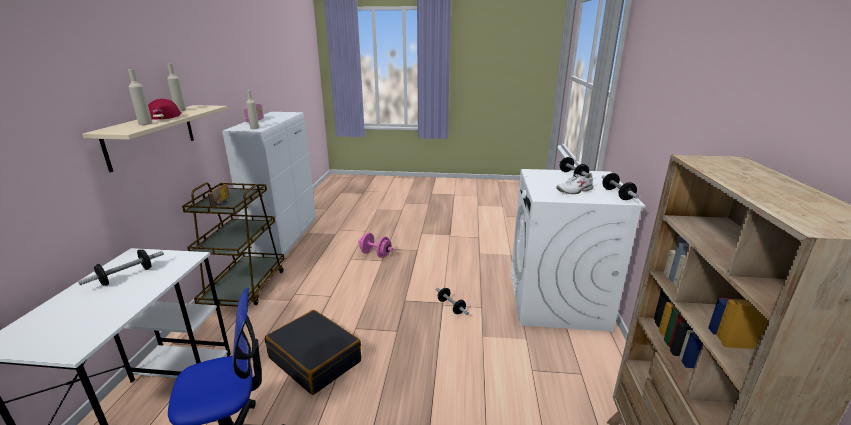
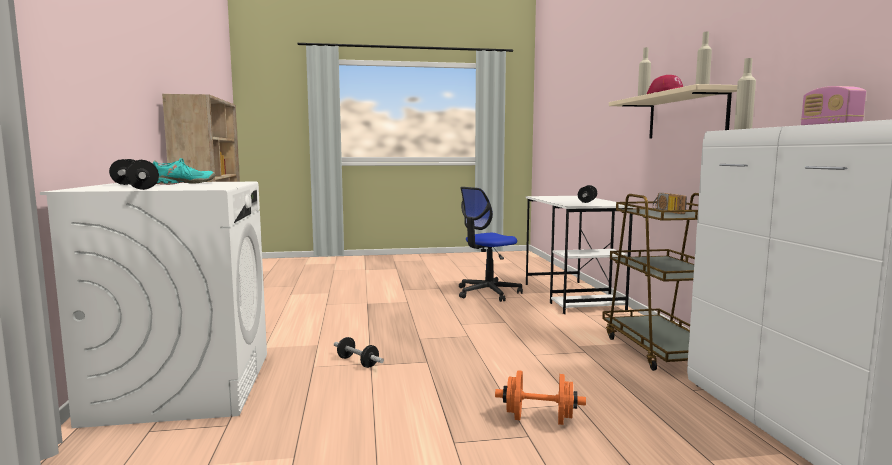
camera: 165 degrees right, 15 degrees down
(315, 359) = (484, 318): black suitcase -> none
(375, 254) = (539, 419): pink dumbbell -> orange dumbbell
(574, 191) = (183, 183): white shoe -> turquoise shoe

